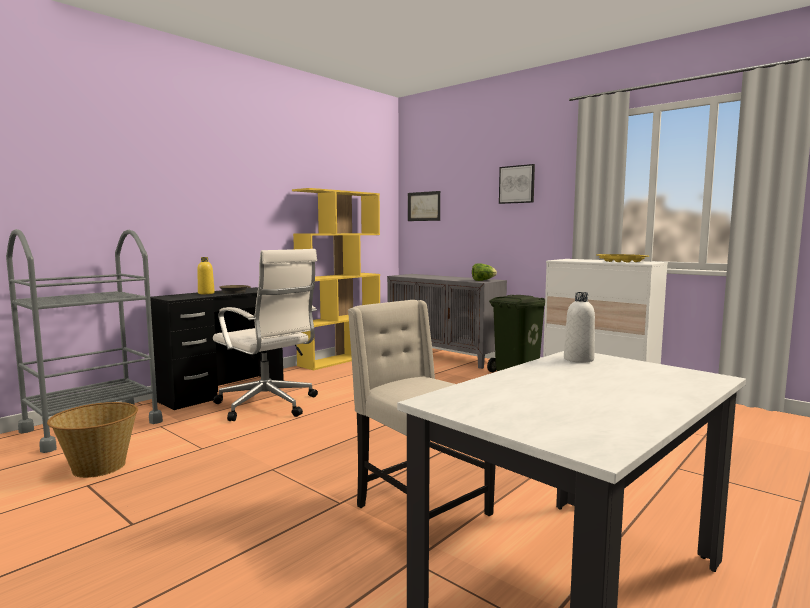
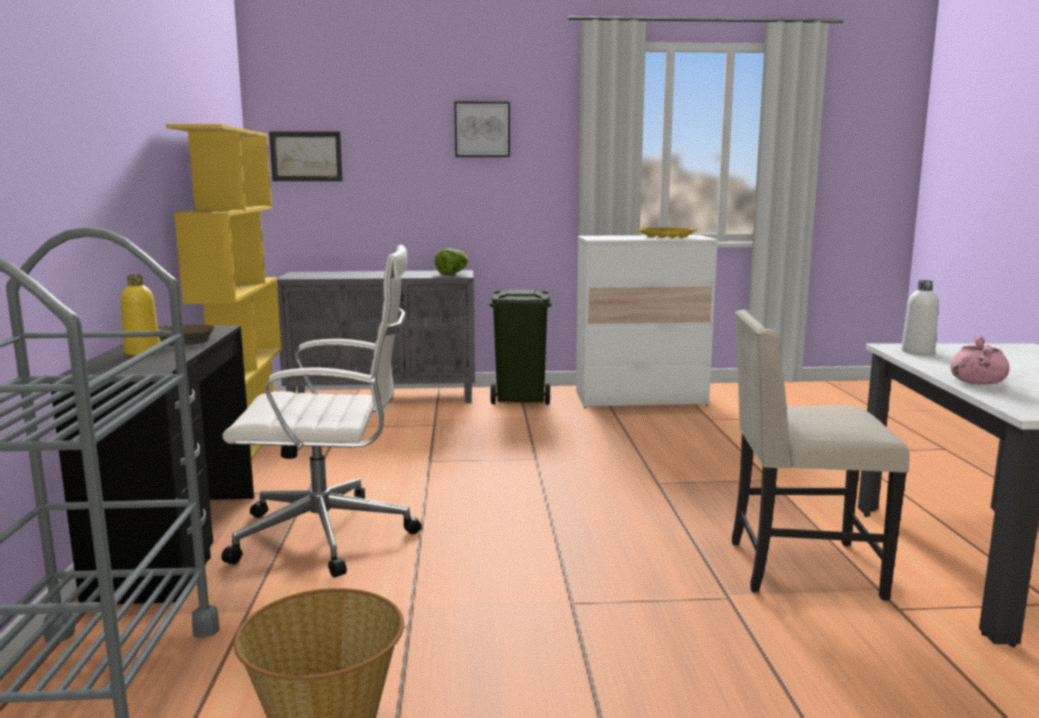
camera: 45 degrees left, 5 degrees up
(503, 381) = (976, 382): none -> pink cooking pot

